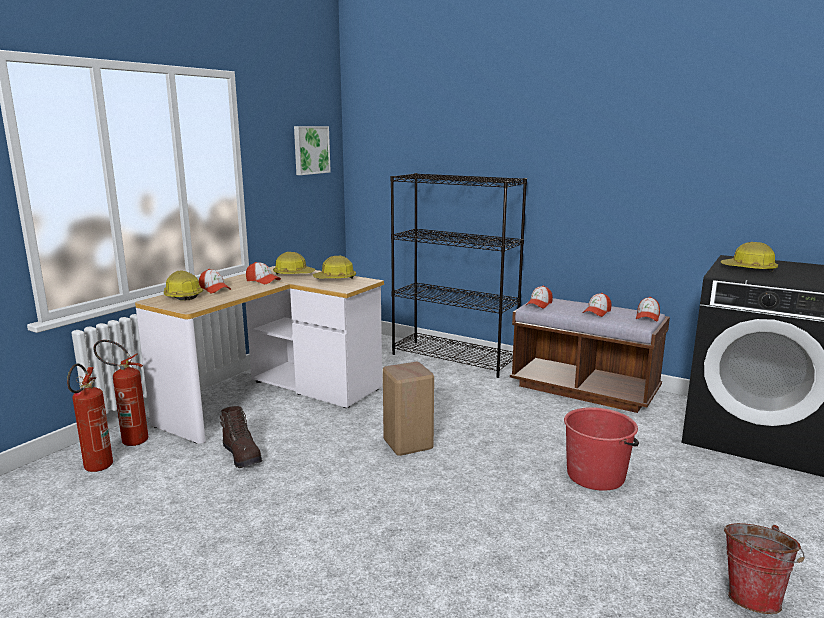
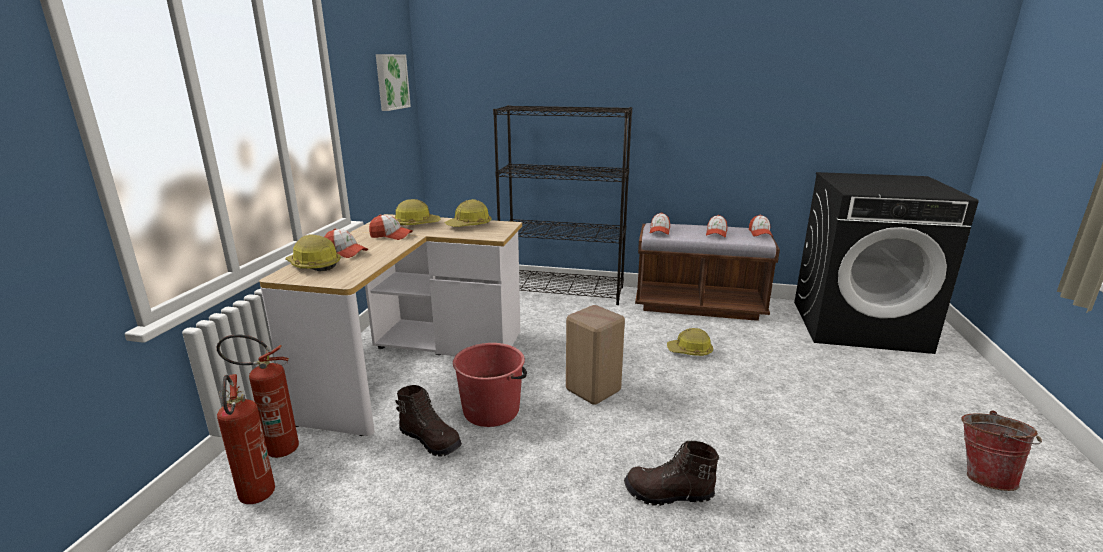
camera: 20 degrees left, 5 degrees up
(401, 536) = (668, 494): none -> brown boot
(596, 475) = (778, 388): red bucket -> red bucket (492, 410)
(748, 269) = (861, 184): hard hat -> hard hat (690, 351)

